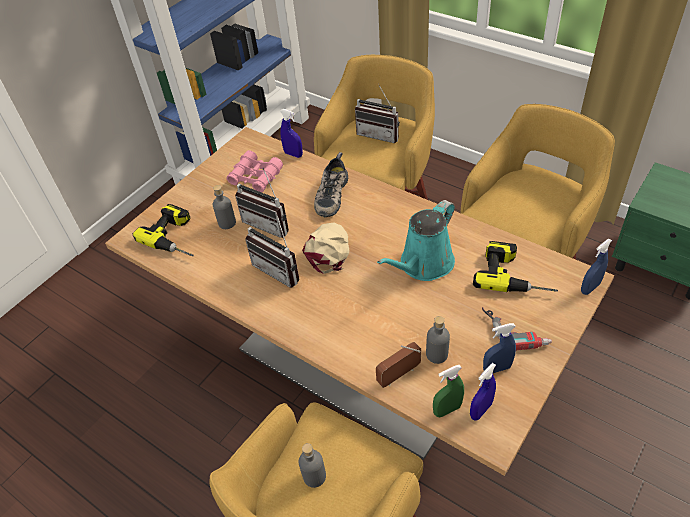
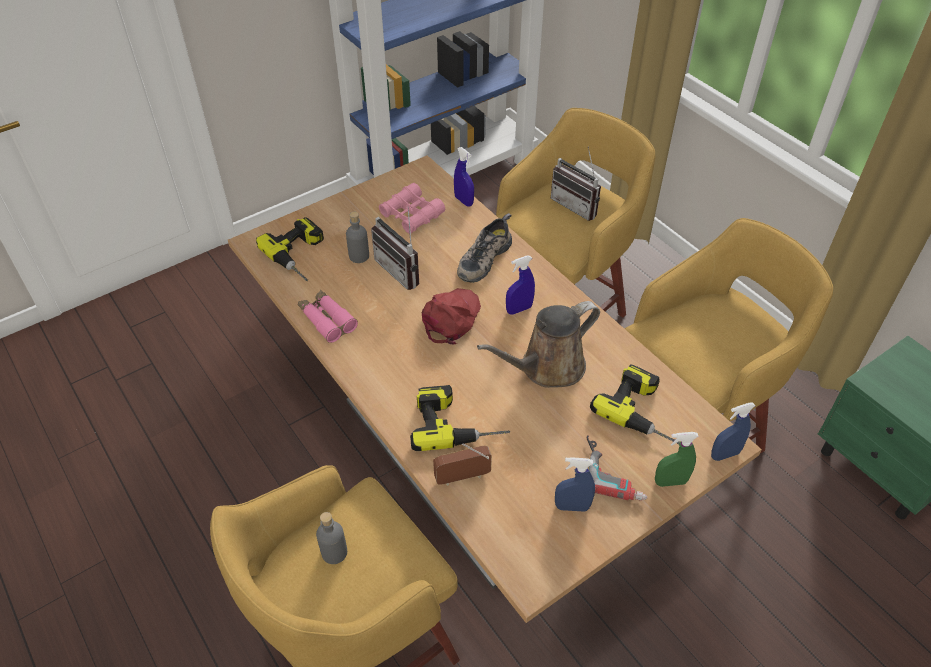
camera: 15 degrees right, 0 degrees up
(224, 283) = (327, 320): none -> pink binoculars
(280, 269) = (391, 323): radio -> none
(328, 250) = (451, 318): beige cap -> red cap
(373, 331) = (458, 422): none -> power drill
(423, 265) = (547, 368): turquoise watering can -> brown watering can
(437, 354) = (514, 469): grey bottle -> none
(447, 409) = (496, 531): green spray bottle -> green spray bottle (670, 482)
(481, 410) = (532, 545): blue spray bottle -> blue spray bottle (519, 309)

